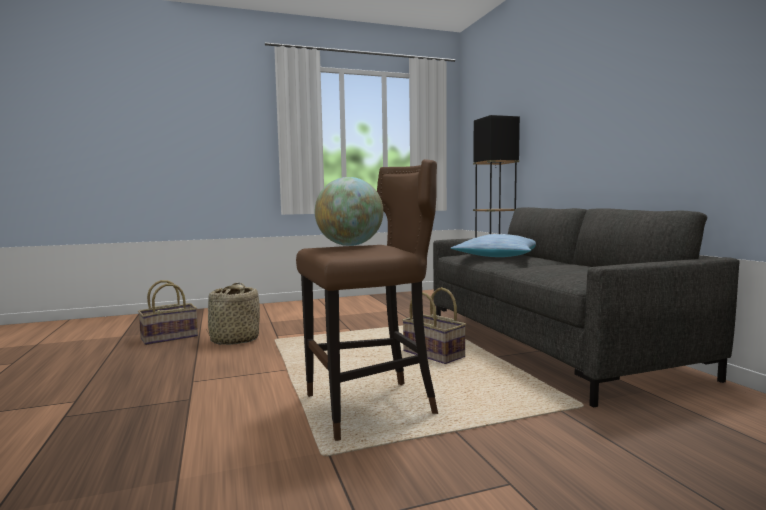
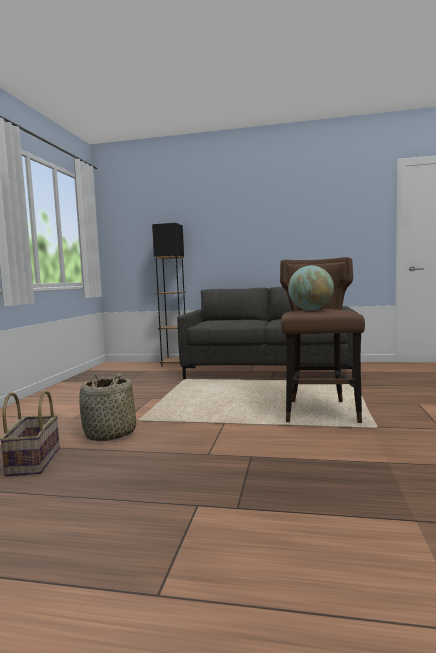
camera: 60 degrees left, 0 degrees up
(434, 354) = (249, 389): basket -> none
(497, 256) = (230, 321): pillow -> none

